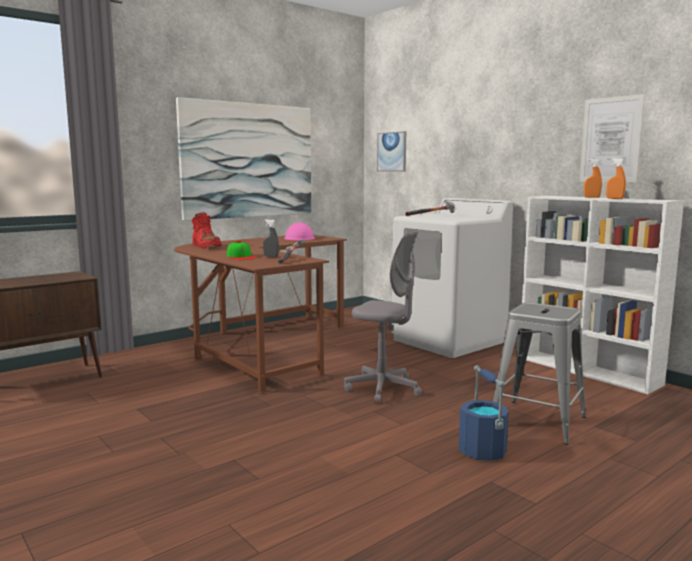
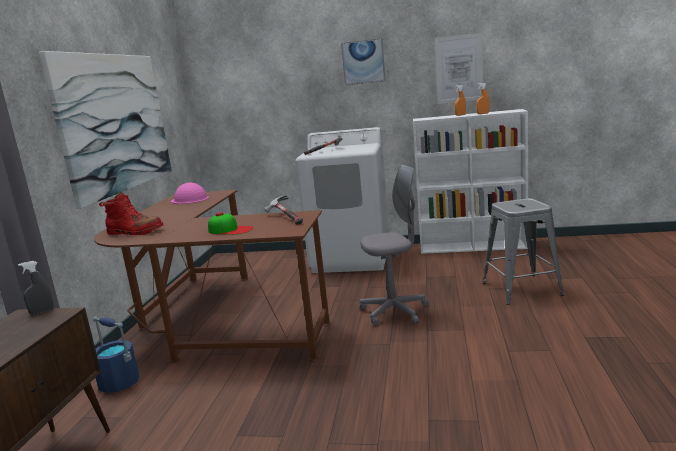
camera: 40 degrees left, 5 degrees up
(271, 257) = (257, 221): grey spray bottle -> grey spray bottle (42, 312)
(392, 152) = (229, 96): picture -> picture (363, 62)
(483, 452) = (542, 322): blue bucket -> blue bucket (120, 383)

